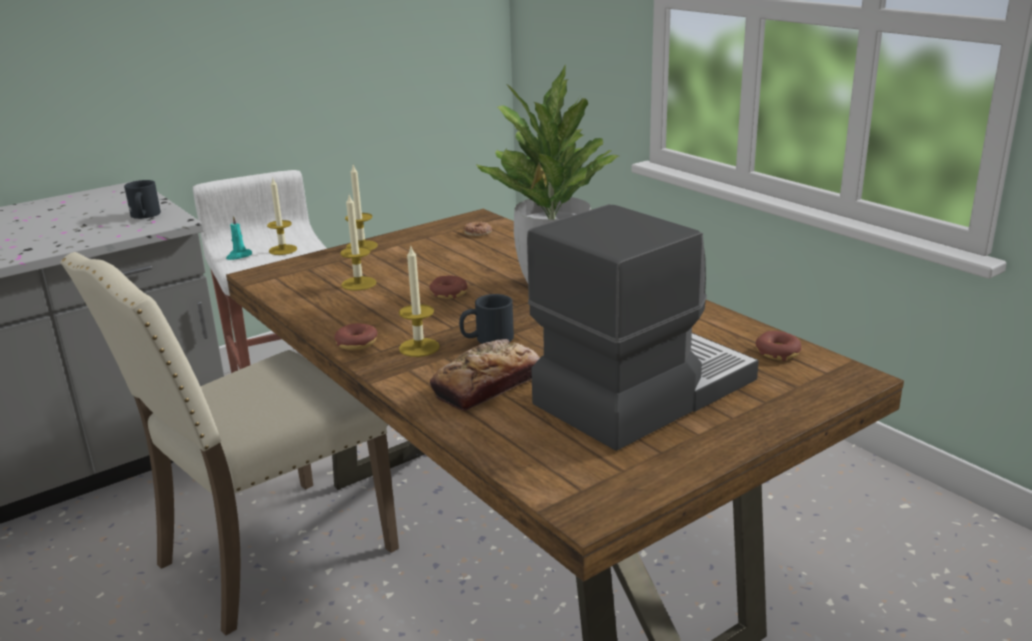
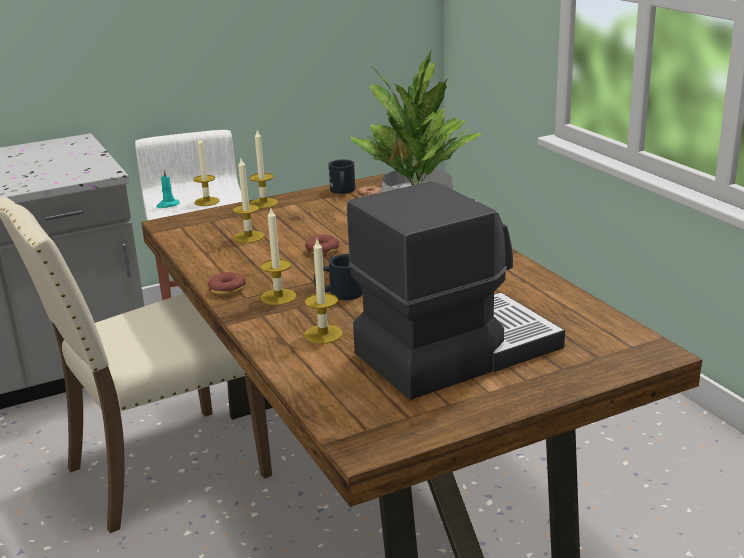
camera: 10 degrees right, 0 degrees up
(144, 216) = (83, 166): black mug -> black mug (342, 191)
(487, 385) = (323, 334): bread -> candle
(777, 352) = (594, 325): donut -> none

